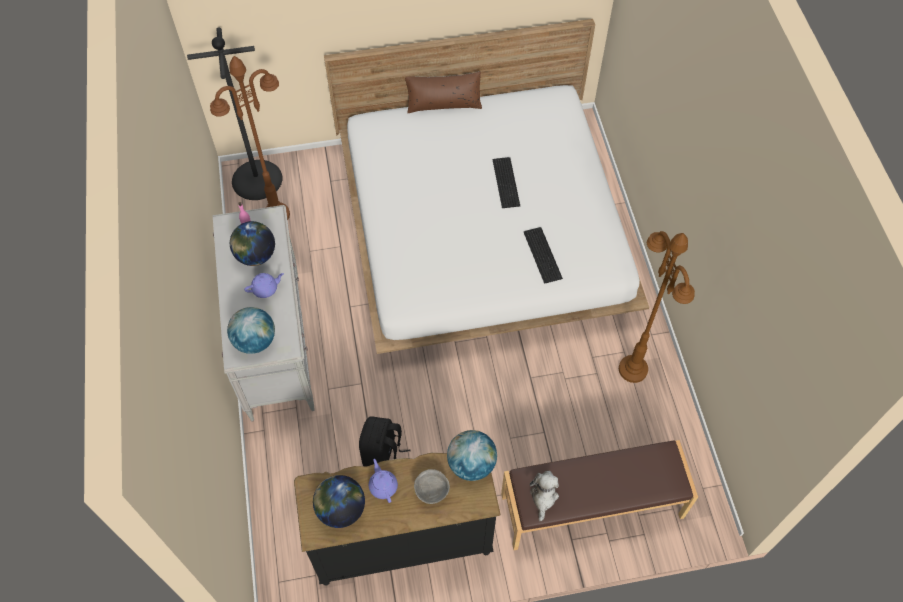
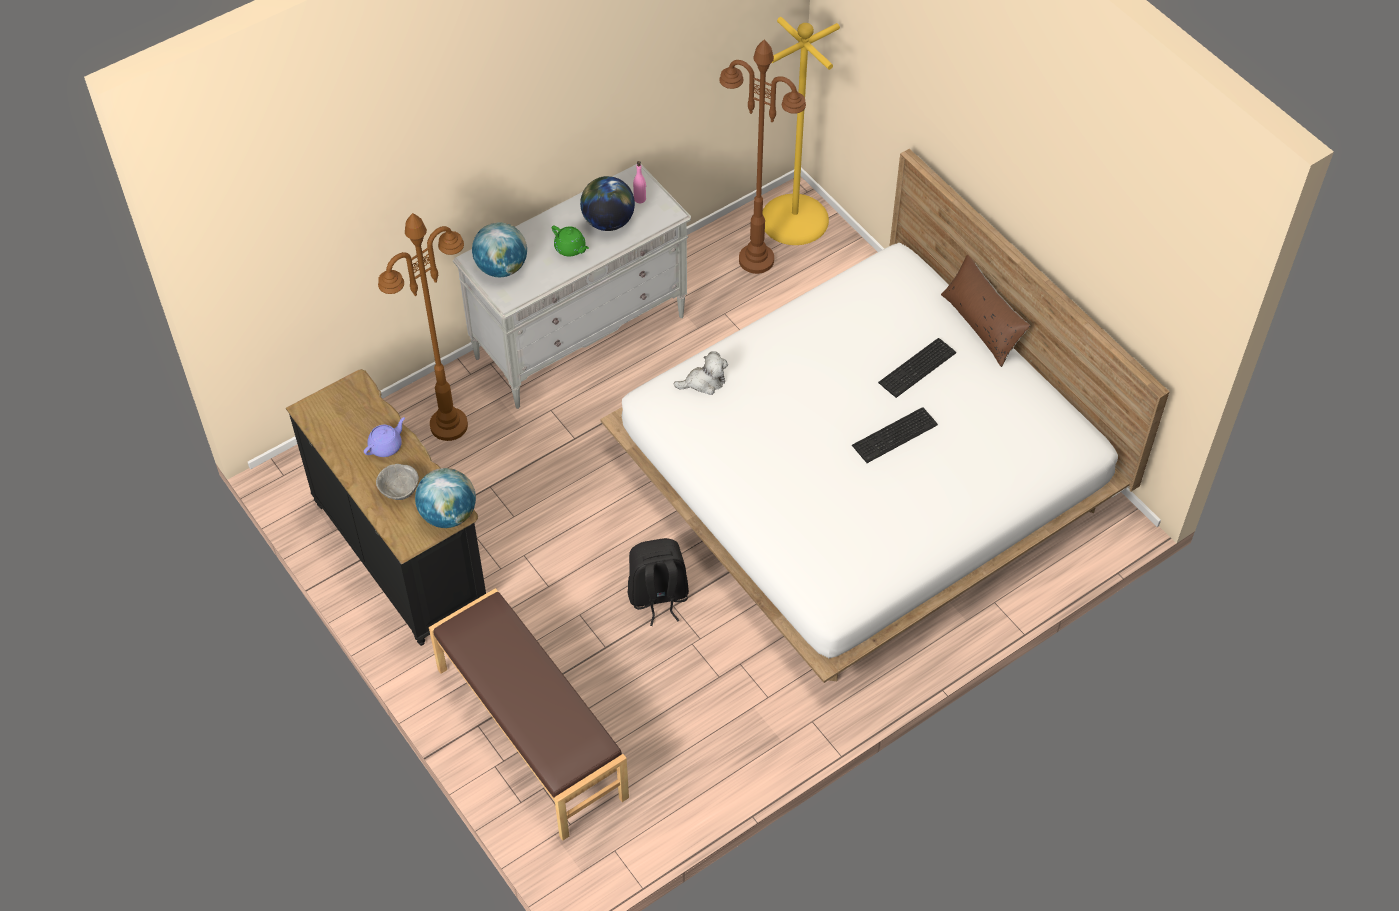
camera: 65 degrees right, 5 degrees down
(257, 180) = (794, 219): black clothes rack -> yellow clothes rack
(266, 289) = (570, 248): purple teapot -> green teapot
(341, 509) = (344, 421): globe -> none
(383, 455) = (494, 496): black backpack -> black backpack (658, 597)
(543, 254) = (807, 513): keyboard -> keyboard (919, 368)
(543, 497) = (478, 635): plush toy -> plush toy (704, 382)
(632, 369) = (746, 715): brown floor lamp -> brown floor lamp (449, 425)

